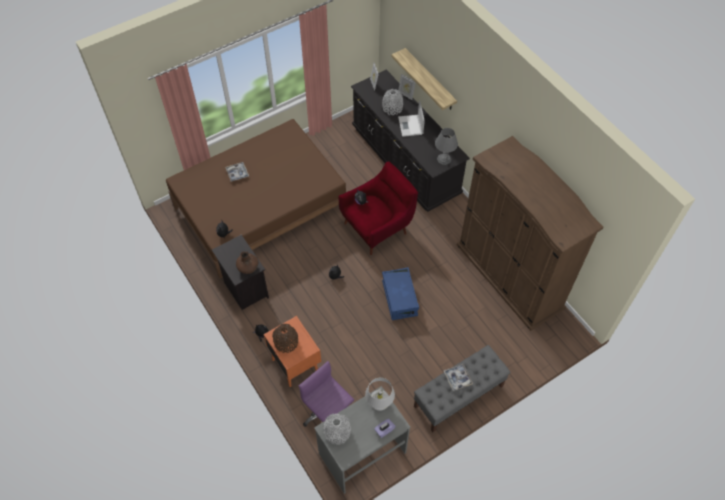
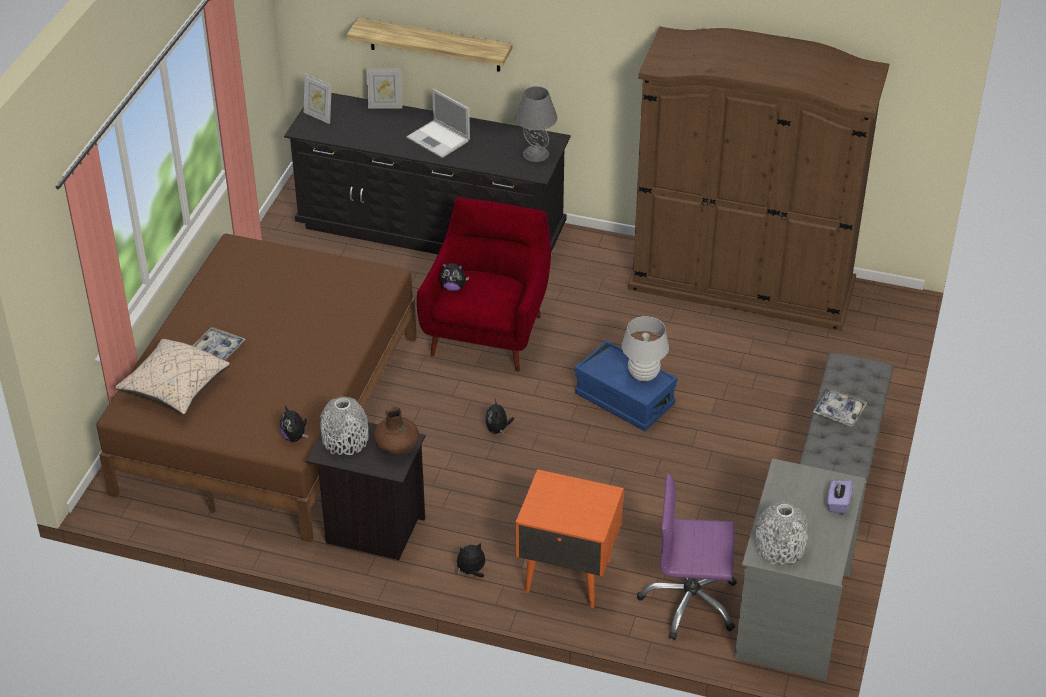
camera: 40 degrees left, 15 degrees down
(205, 181) = (175, 388): none -> beige pillow
(286, 342) = (562, 509): brown vase -> none
(379, 403) = (795, 478): white table lamp -> white table lamp (643, 375)
(392, 108) = (384, 131): grey vase -> grey vase (345, 440)

